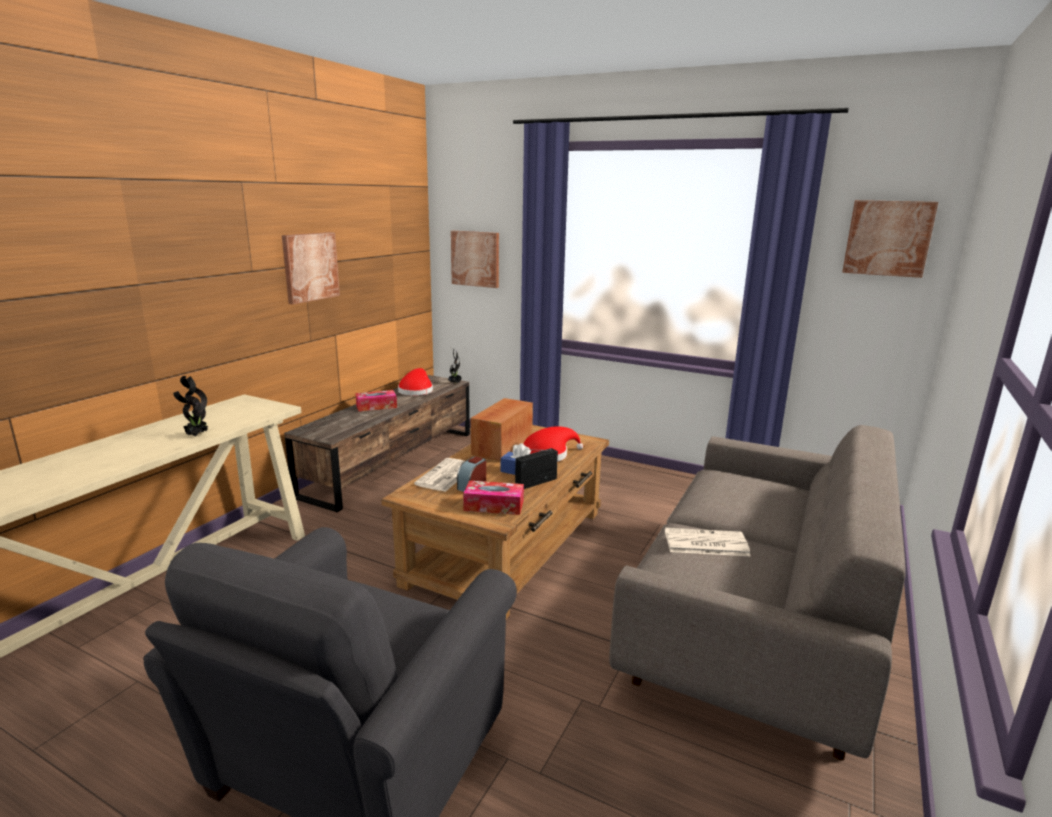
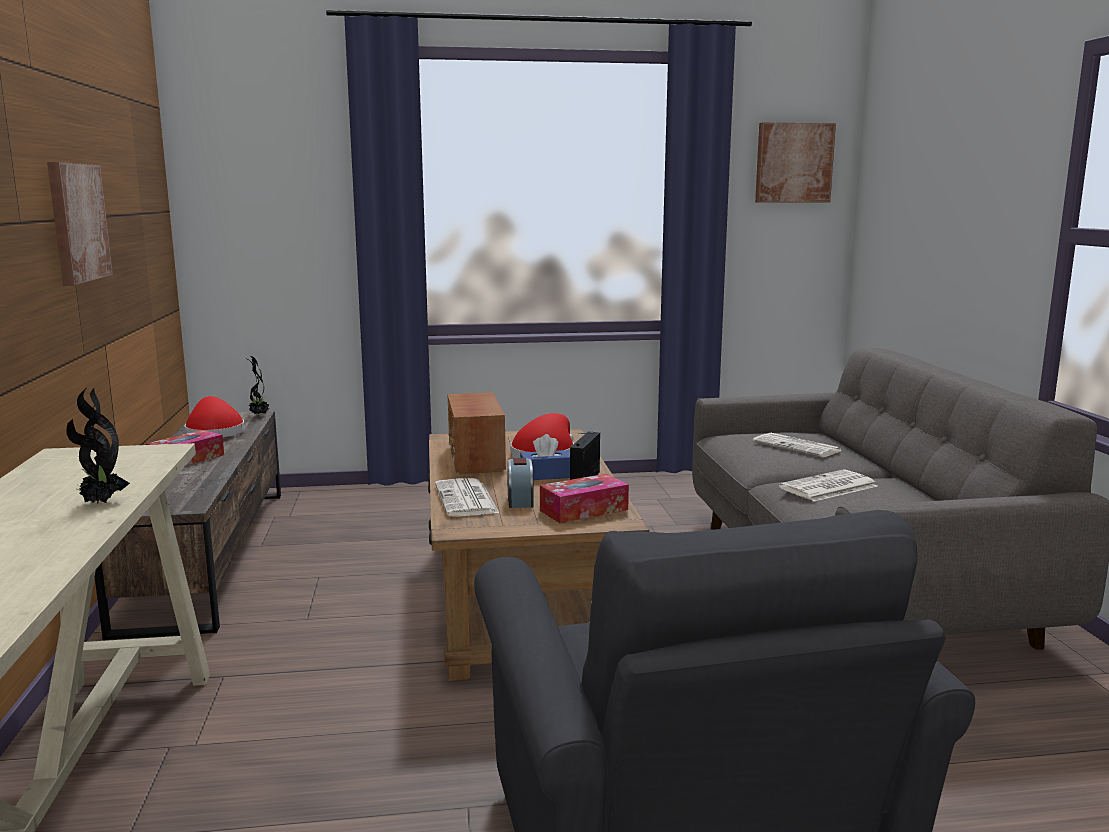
camera: 35 degrees left, 5 degrees down
(475, 258) = (262, 219): picture -> none
(751, 499) = (798, 447): none -> newspaper

